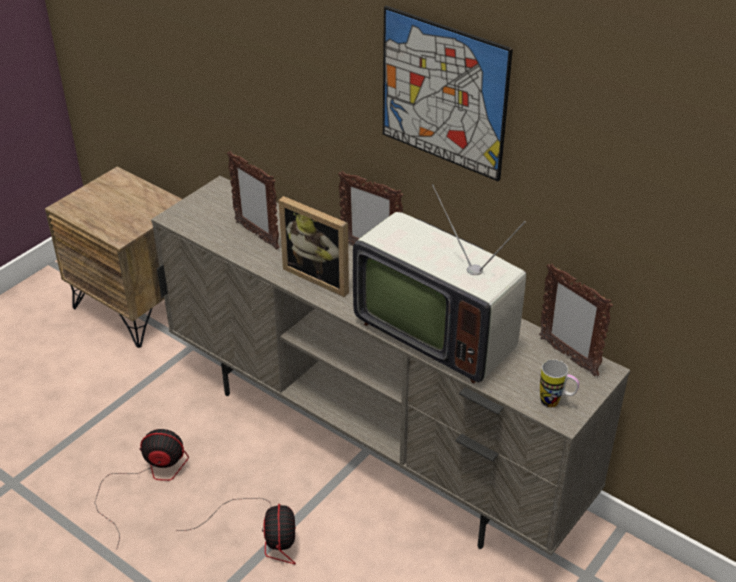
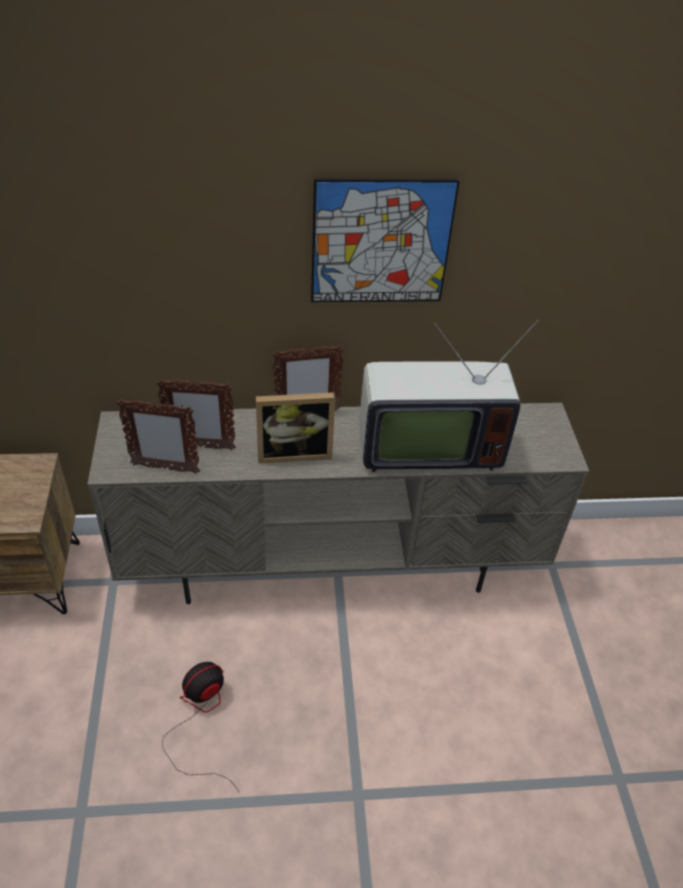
camera: 45 degrees left, 5 degrees up
(263, 535) = (336, 691): fan -> none
(556, 403) = (553, 452): mug -> none
(567, 356) = (520, 415): picture frame -> picture frame (164, 468)

